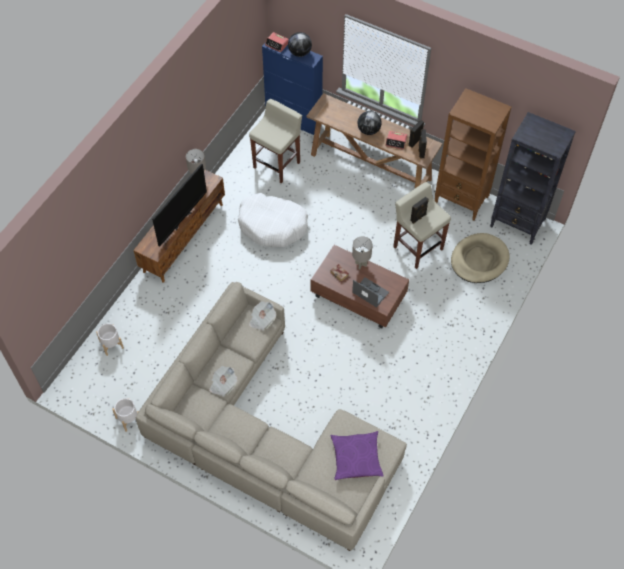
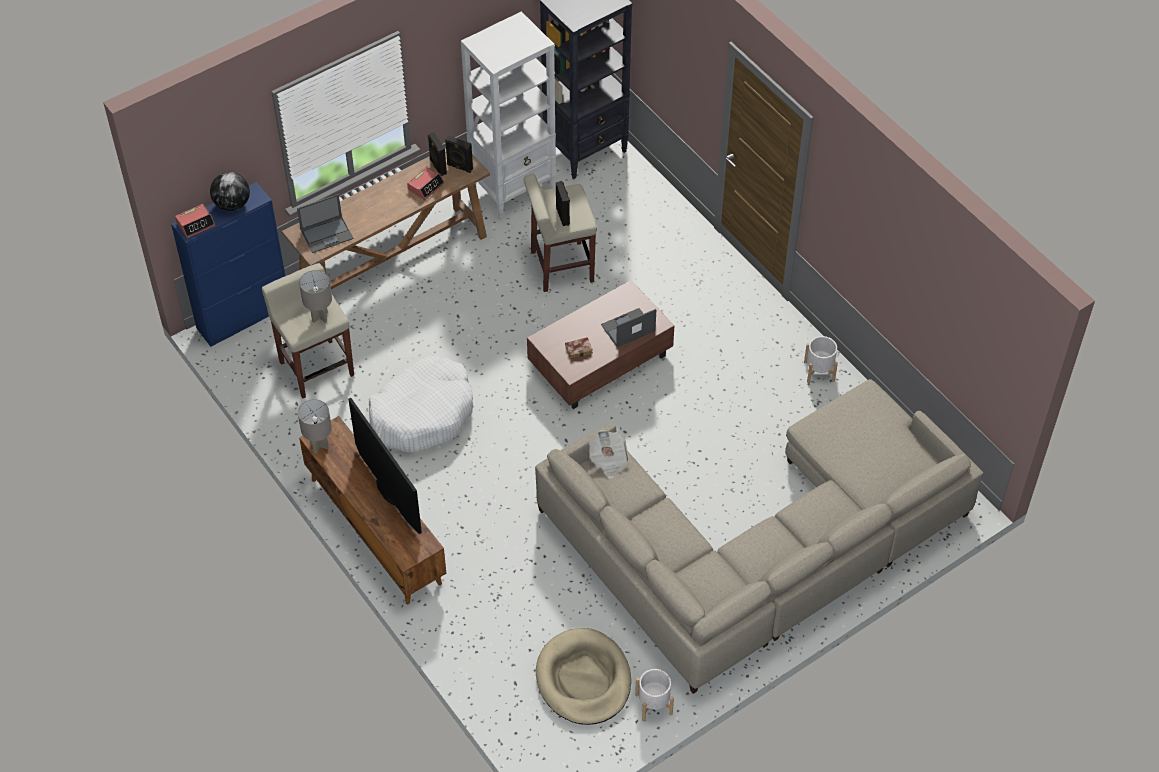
camera: 65 degrees left, 5 degrees down
(111, 344) = (514, 687): white planter -> white planter (819, 371)
(223, 385) = (688, 543): newspaper -> none
(332, 113) = (327, 234): none -> laptop
(356, 458) = (870, 435): purple pillow -> none
(361, 264) = (577, 320): grey table lamp -> grey table lamp (319, 317)
(369, 130) = (386, 207): globe -> none
(461, 200) = (514, 190): brown bookcase -> white bookcase
(479, 260) = (618, 212): beige dog bed -> beige dog bed (583, 679)

